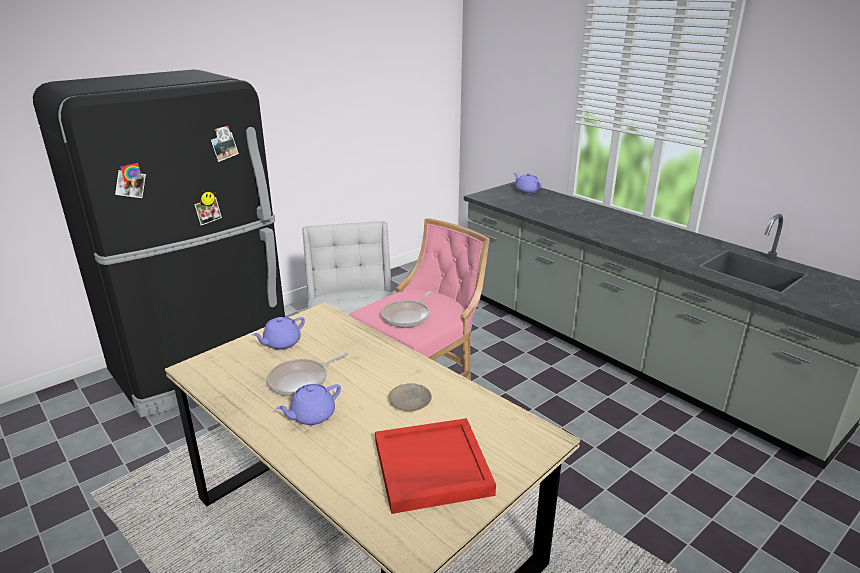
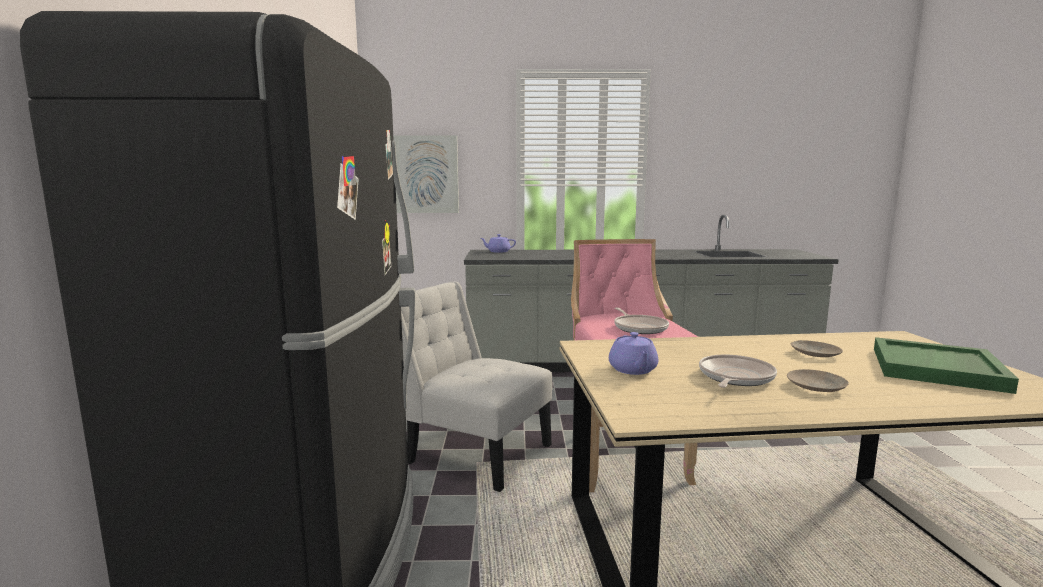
camera: 50 degrees left, 15 degrees down
(301, 381) = (734, 378): frying pan -> frying pan turned 150 degrees counterclockwise
(312, 416) = (816, 387): purple teapot -> beige plate
(431, 468) = (938, 369): red tray -> green tray
(502, 96) = (426, 174): none -> picture

